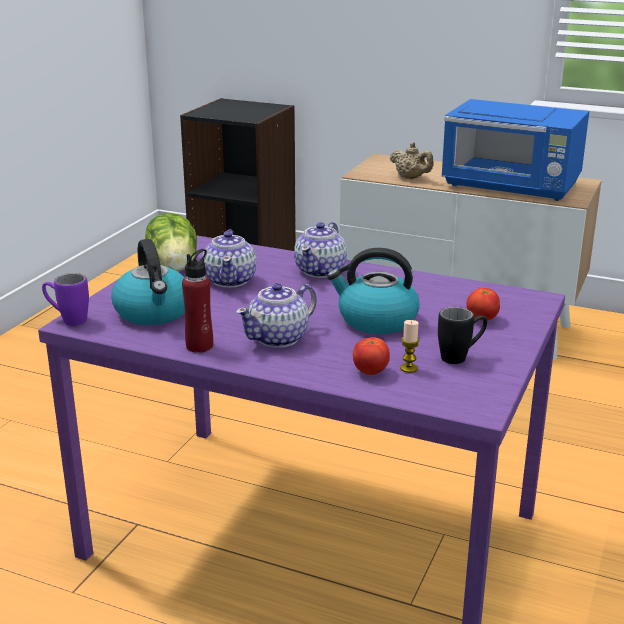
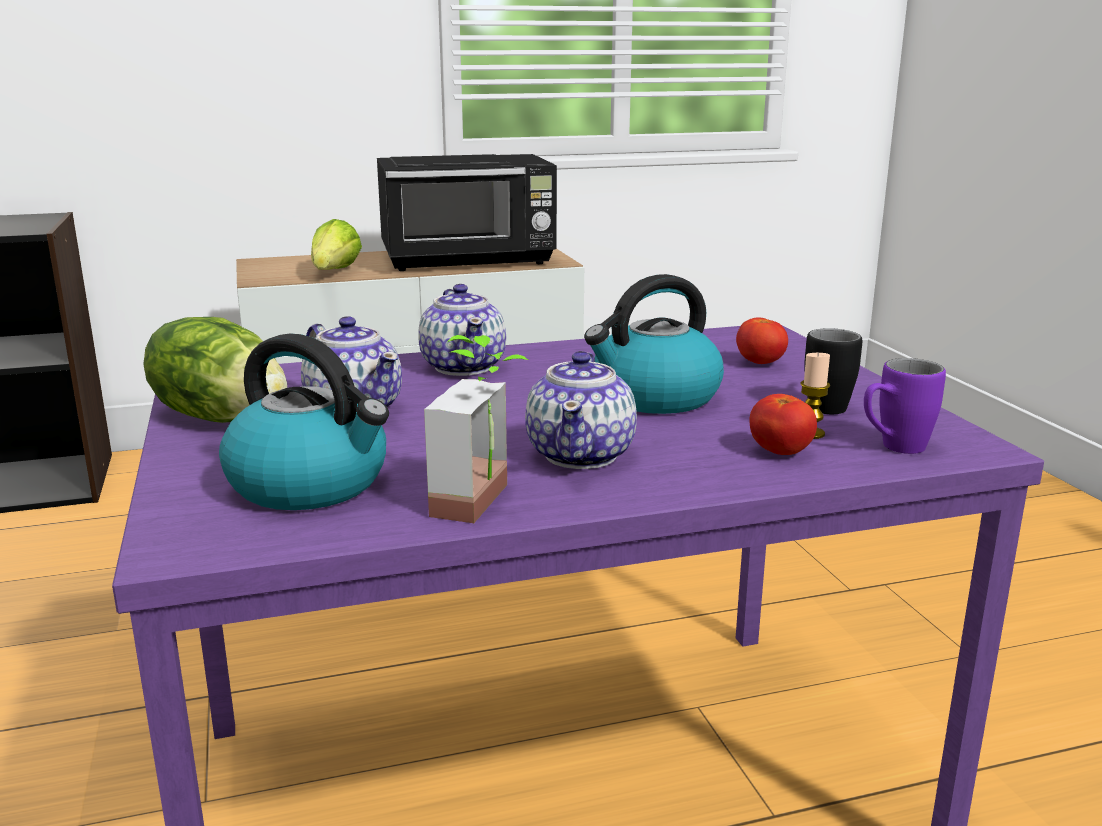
camera: 40 degrees left, 5 degrees down
(68, 320) = (157, 547): purple mug -> purple mug (893, 448)
(199, 346) = (488, 502): red bottle -> potted plant
(411, 178) = (334, 272): beige teapot -> lettuce
(512, 186) = (469, 261): blue microwave -> black microwave

